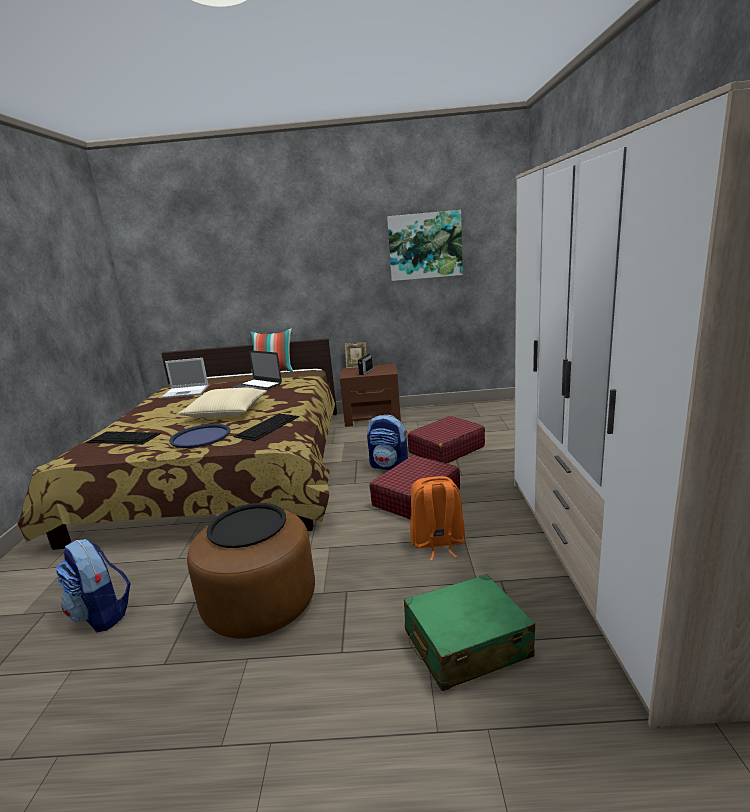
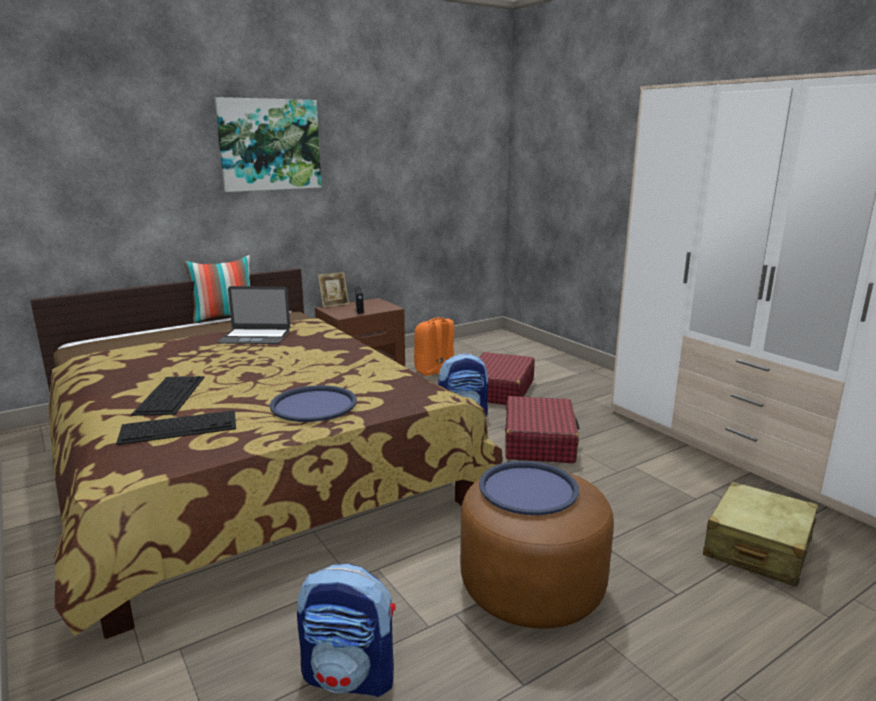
camera: 35 degrees left, 0 degrees up
(186, 392) = (144, 356): laptop -> none
(226, 412) = (282, 372): beige pillow -> none
(247, 526) = (528, 489): black tray -> blue tray
(268, 426) = (384, 379): keyboard -> keyboard (170, 394)
(425, 246) = (412, 151): picture -> picture (270, 145)
(437, 543) = (618, 477): orange backpack -> orange backpack (435, 371)
(466, 644) = (757, 548): green suitcase -> beige suitcase

